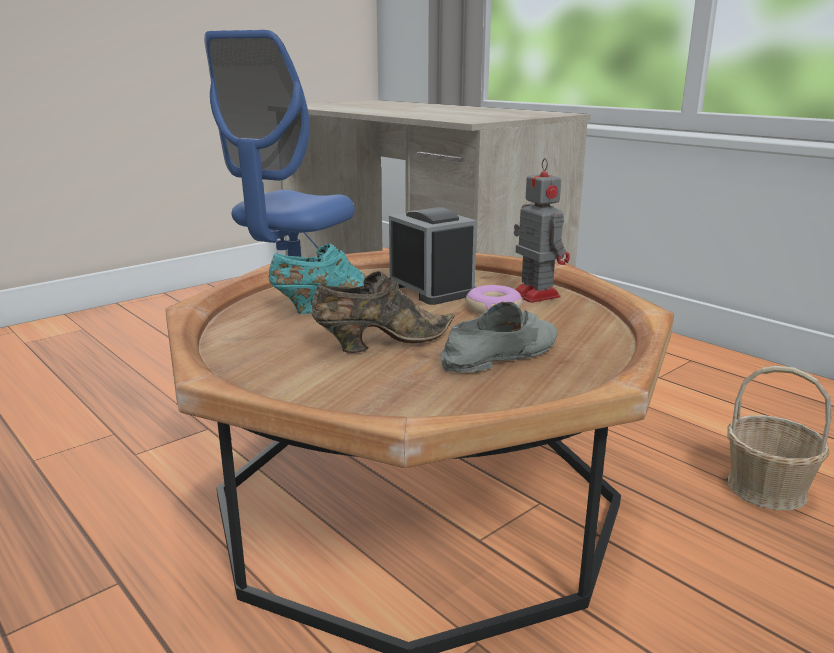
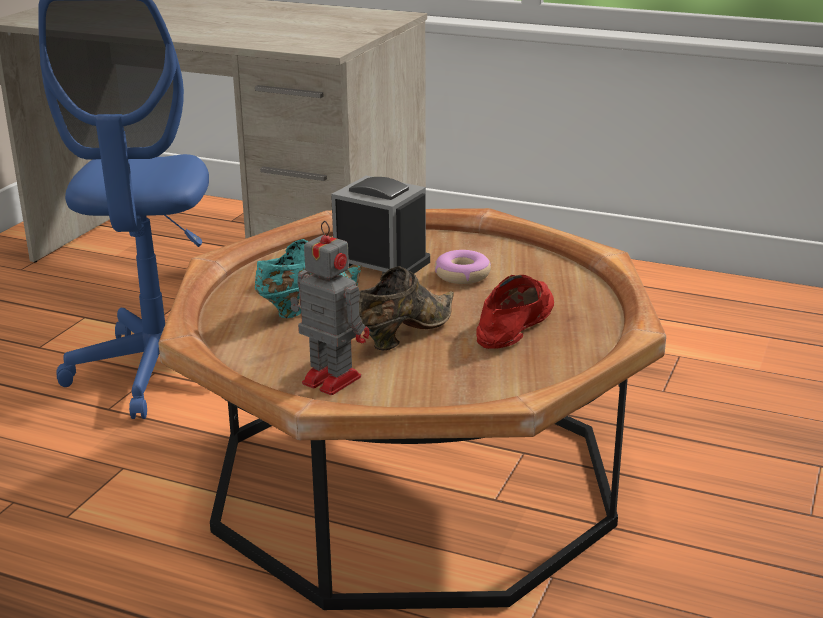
camera: 25 degrees left, 5 degrees up
(499, 353) = (513, 322): grey shoe -> red shoe
(534, 294) = (483, 251): toy robot -> toy robot (329, 379)
(767, 489) = (699, 391): basket -> none

